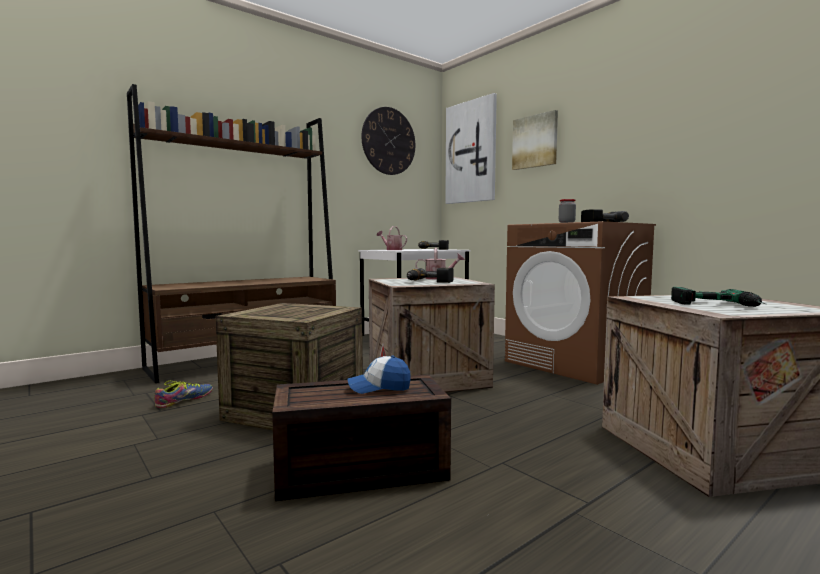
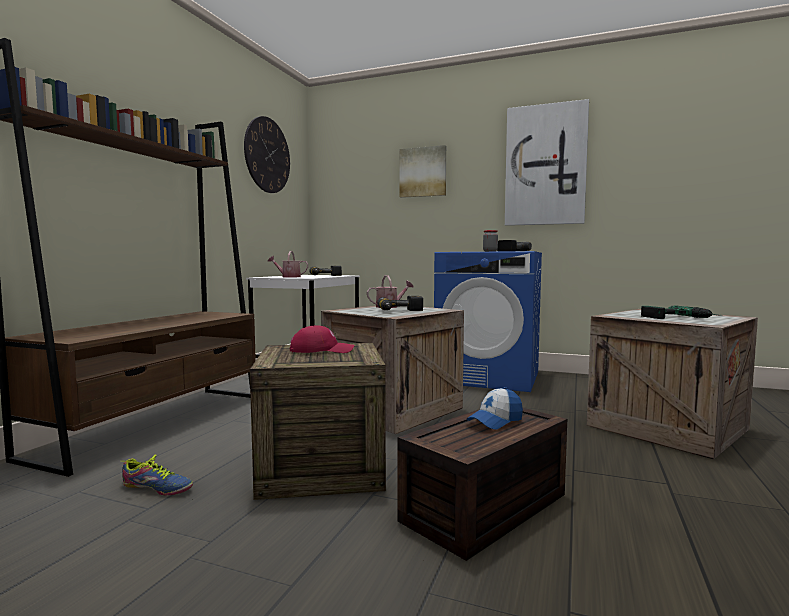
camera: 30 degrees left, 0 degrees up
(184, 400) = (157, 487): shoe -> shoe turned 105 degrees clockwise
(302, 309) = (321, 350): none -> red cap
(471, 152) = (348, 175): picture -> picture (545, 165)
(575, 364) = (489, 377): brown washing machine -> blue washing machine

